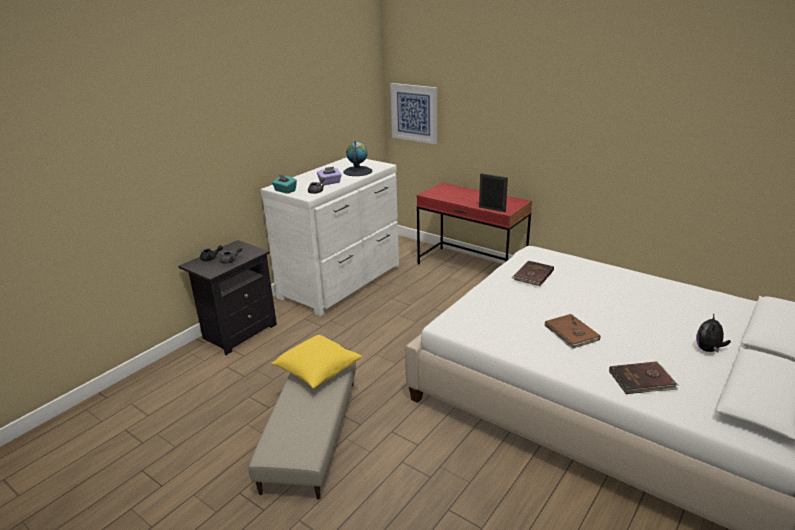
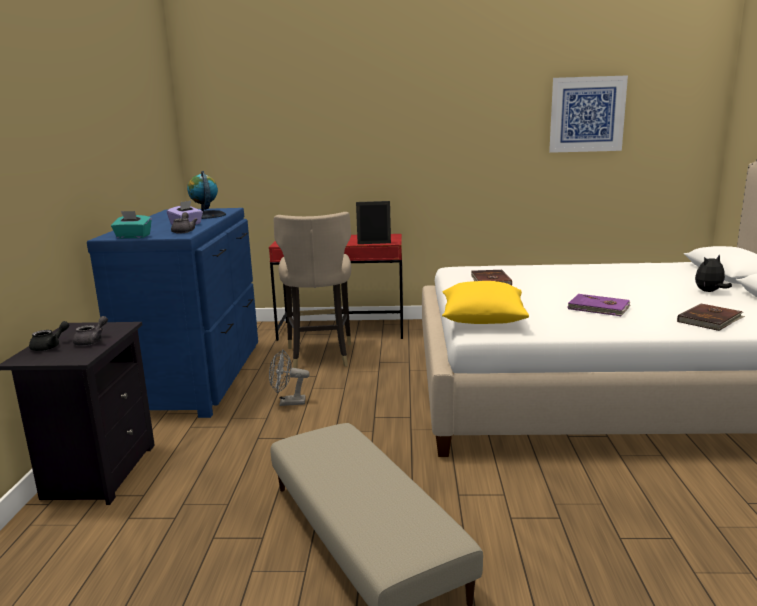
camera: 35 degrees left, 10 degrees down
(317, 370) = (326, 449): yellow pillow -> yellow pillow (482, 320)
(342, 281) = (198, 378): white dresser -> blue dresser
(371, 321) = (288, 403): none -> grey fan
(414, 113) = (230, 155): picture -> picture (587, 114)
(430, 287) = (319, 356): none -> beige stool
(571, 333) = (598, 308): brown book -> purple book
(708, 350) = (709, 292): plush toy -> plush toy turned 75 degrees clockwise

